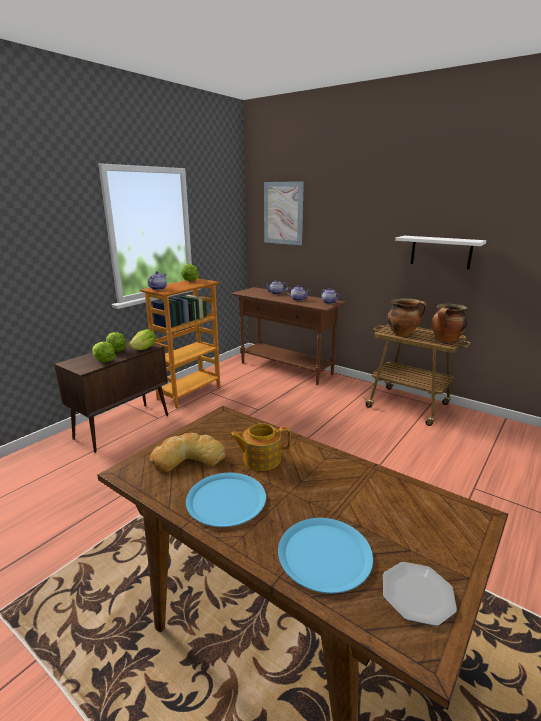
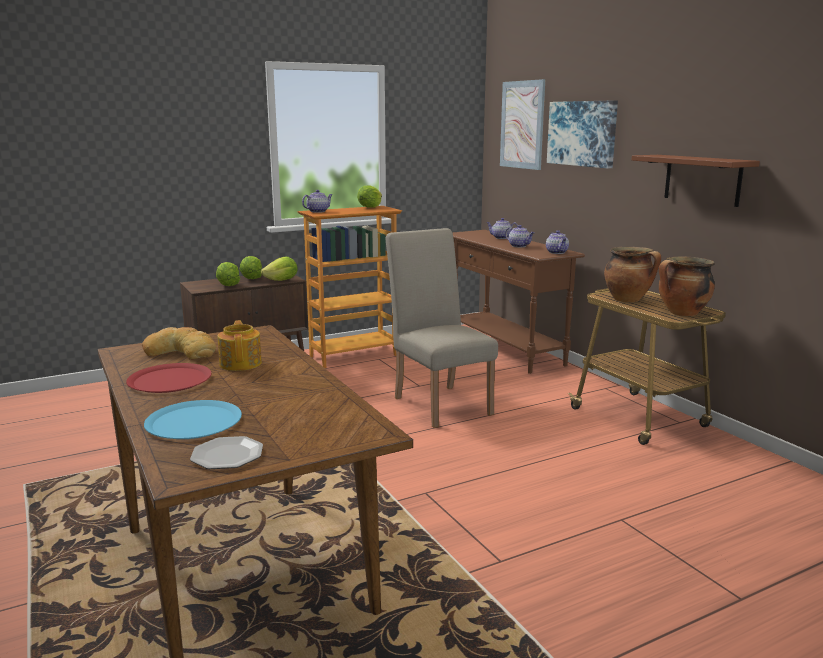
camera: 25 degrees right, 5 degrees down
(226, 500) = (169, 380): blue plate -> red plate
(260, 459) = (241, 363): teapot -> teapot turned 60 degrees clockwise
(284, 421) = (439, 402): none -> beige chair
(339, 220) = (582, 133): none -> picture
(441, 252) = (702, 179): white shelf -> brown shelf

